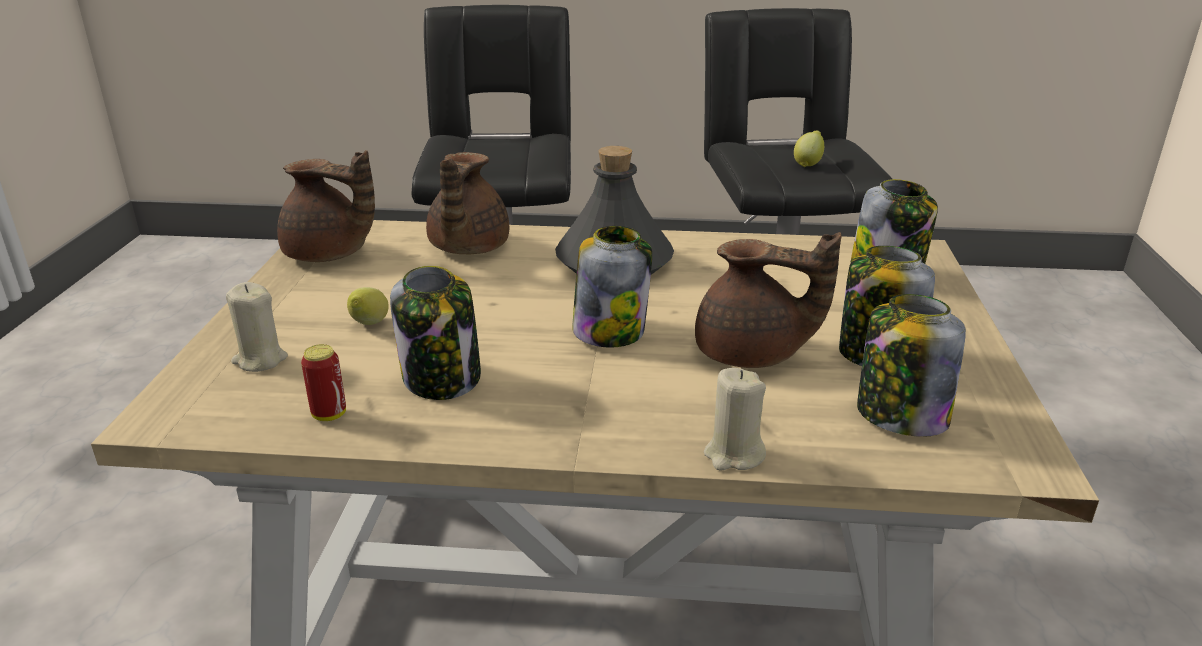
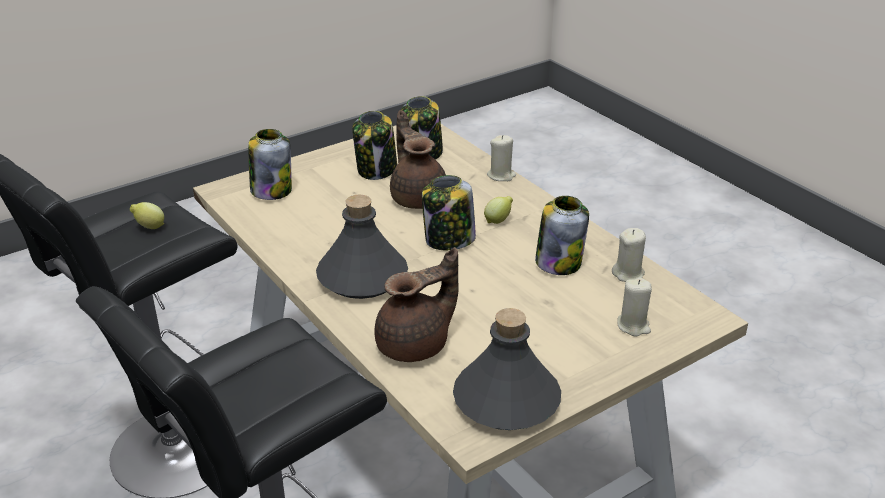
camera: 130 degrees left, 5 degrees up
(329, 255) = (507, 400): brown teapot -> grey bottle
(329, 414) = (628, 274): can -> beige candle
(369, 325) = (554, 316): lemon -> lemon (498, 220)

